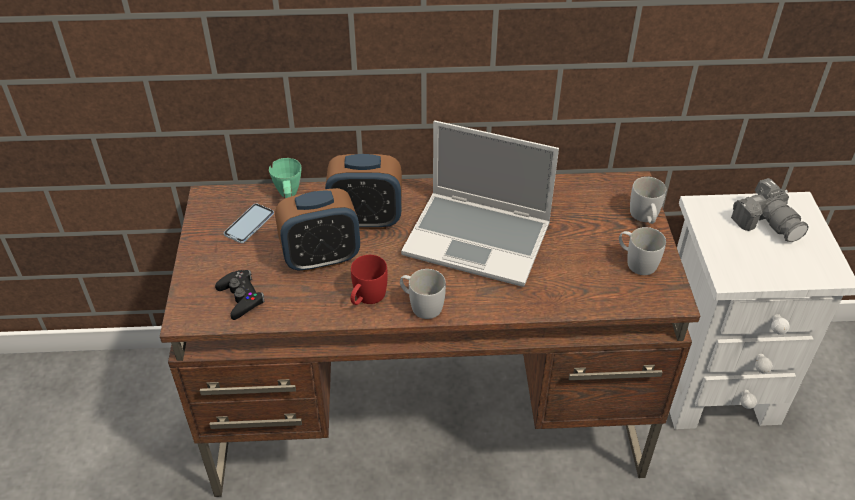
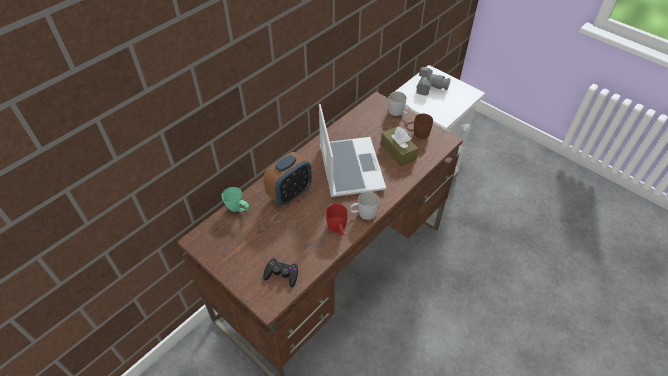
camera: 45 degrees left, 5 degrees up
(249, 224) = (236, 237): phone -> none
(321, 258) = (293, 226): alarm clock -> none
(479, 239) = (349, 167): laptop -> laptop turned 75 degrees counterclockwise
(573, 265) = (398, 151): none -> brown tissue box
(636, 262) = (417, 133): white mug -> brown mug

